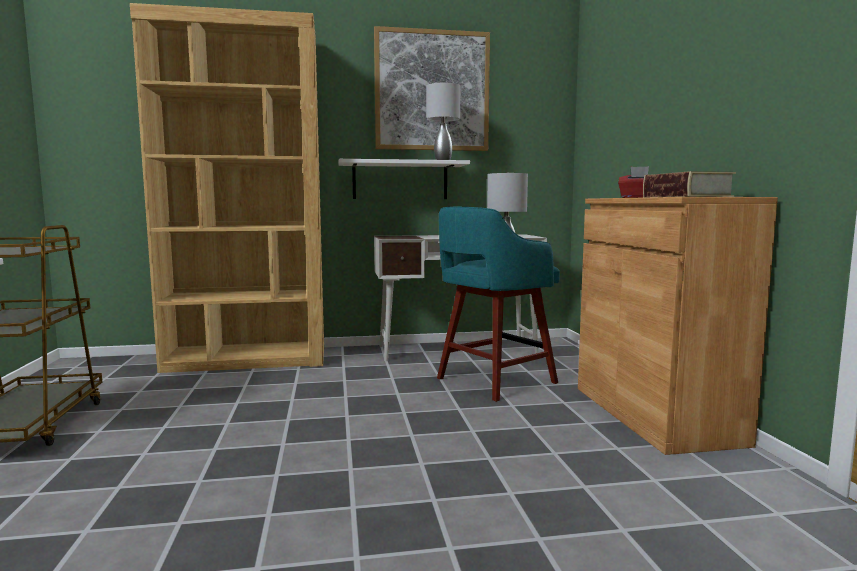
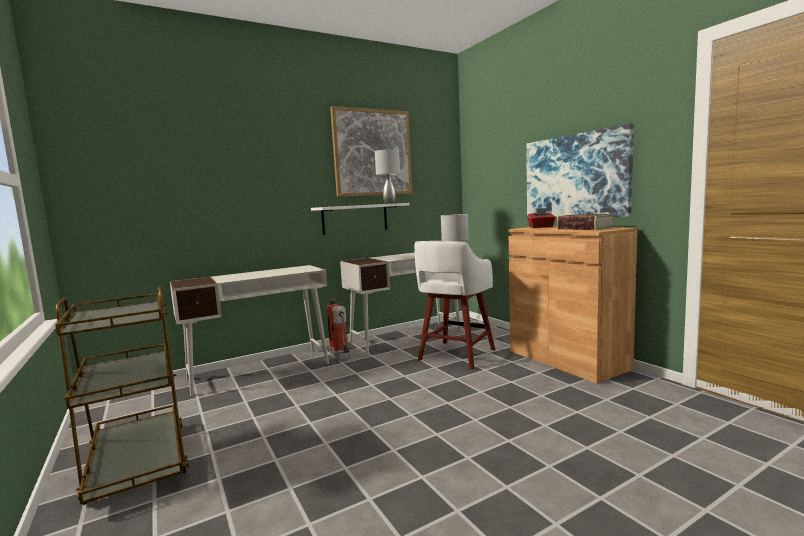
camera: 20 degrees left, 0 degrees up
(247, 360) = (260, 370): brown bookcase -> white desk
(347, 362) = (341, 358): none -> fire extinguisher
(493, 381) = (455, 355): turquoise stool -> white stool
(702, 114) = (575, 176): none -> picture

